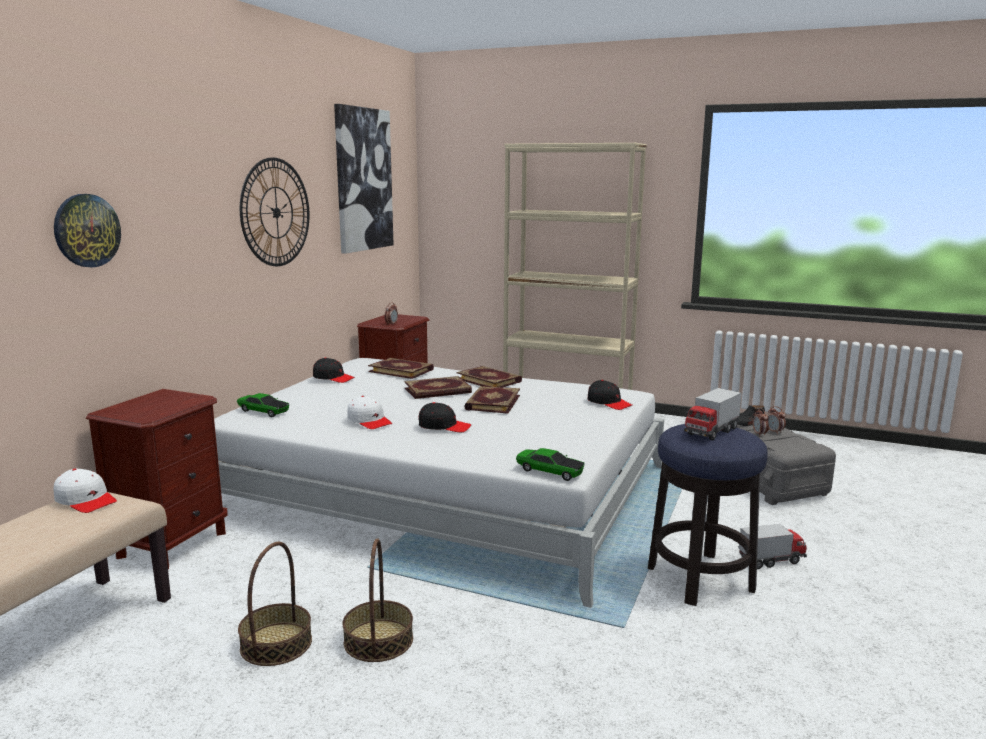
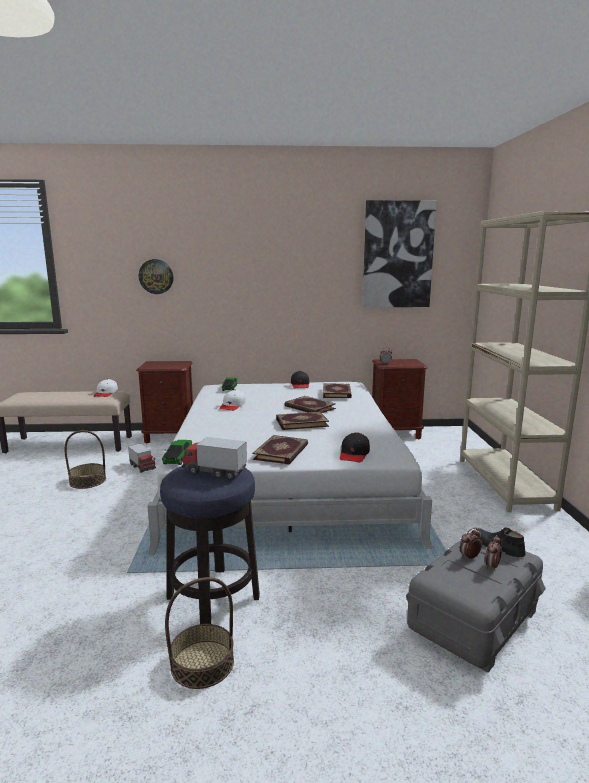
camera: 65 degrees right, 0 degrees up
(276, 212) = (295, 274): wall clock -> none
(378, 640) = (95, 501): basket -> basket (202, 663)
(444, 426) = (237, 420): black cap -> none
(489, 380) = (359, 415): book -> book (282, 452)
(771, 560) = (272, 636): toy truck -> toy truck (142, 467)

